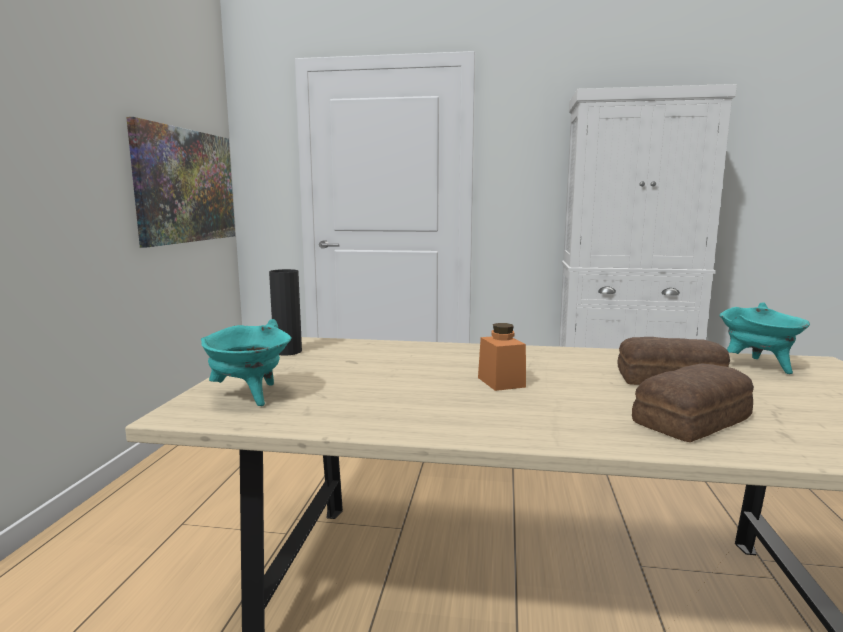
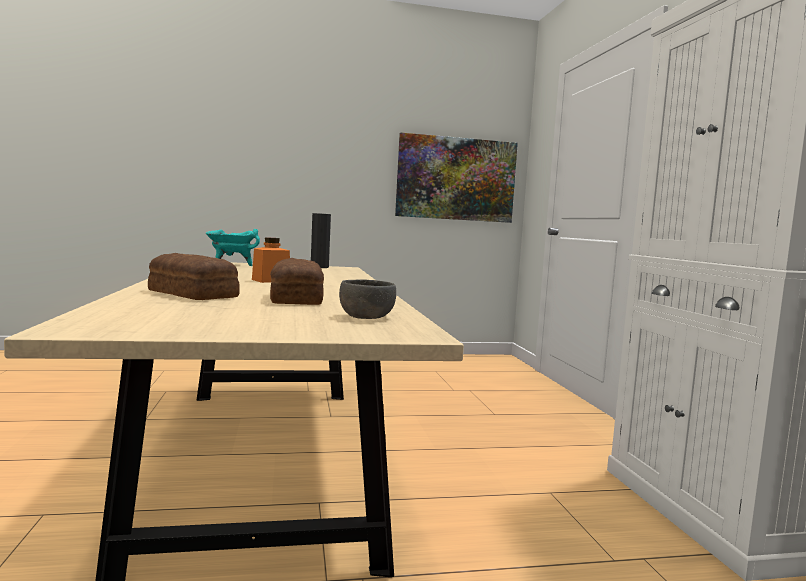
camera: 70 degrees right, 5 degrees down
(758, 366) = (366, 317): turquoise cooking pot -> grey bowl

